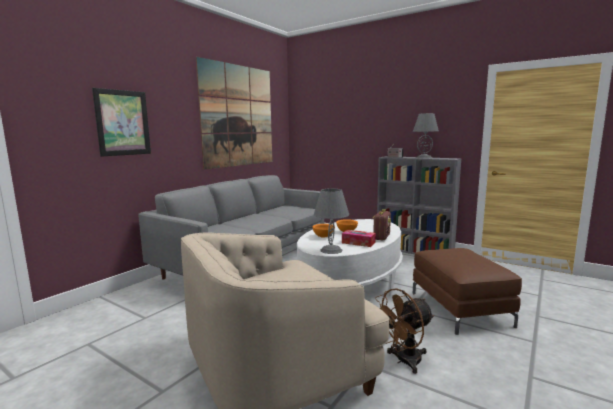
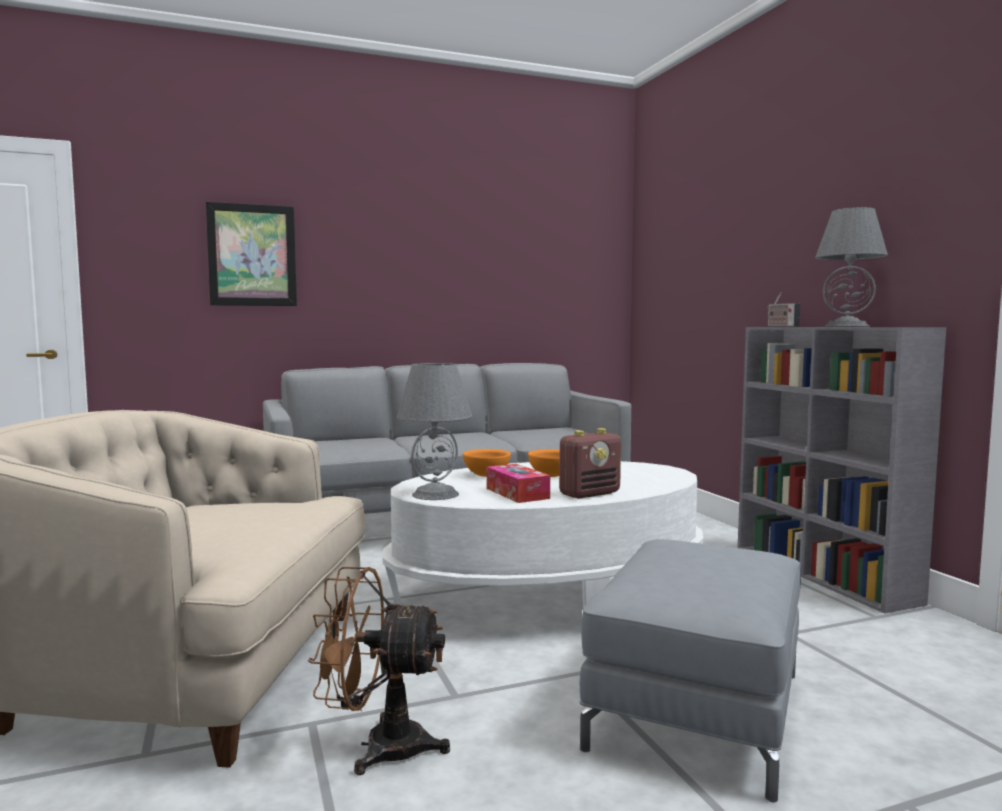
camera: 35 degrees right, 5 degrees down
(238, 116) = (492, 247): picture -> none
(459, 309) = (697, 709): brown ottoman -> grey ottoman

